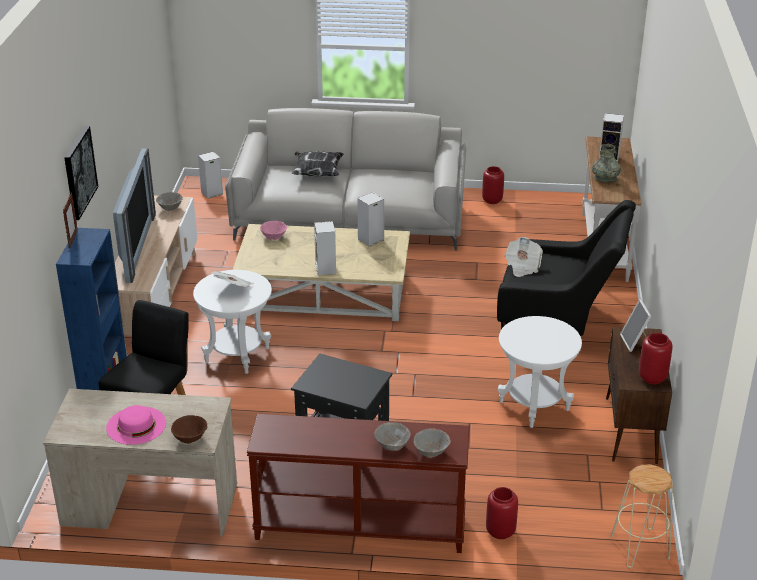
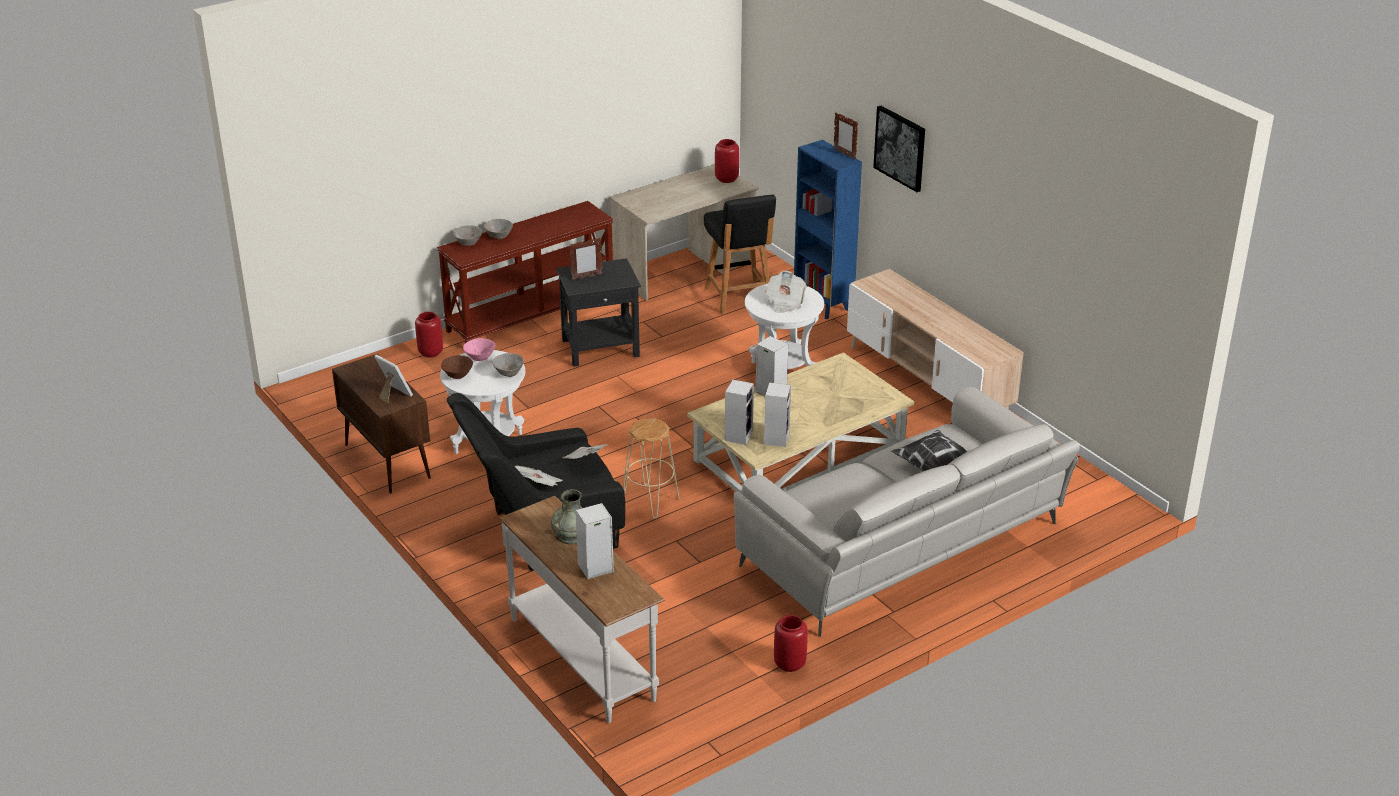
camera: 140 degrees right, 0 degrees up
(136, 246) = (932, 306): television -> none
(136, 425) = (680, 189): pink hat -> none
(170, 208) = (977, 349): grey bowl -> grey bowl (509, 373)
(190, 438) = (635, 196): brown bowl -> brown bowl (457, 375)
(211, 193) = (1093, 503): speaker -> speaker (738, 435)
(274, 237) = (866, 399): pink bowl -> pink bowl (479, 358)
(353, 383) = (586, 277): none -> picture frame
(571, 264) = (539, 486): none -> newspaper
(639, 548) = (320, 384): beige stool -> beige stool (650, 501)
(653, 378) = (355, 372): red vase -> red vase (726, 179)

